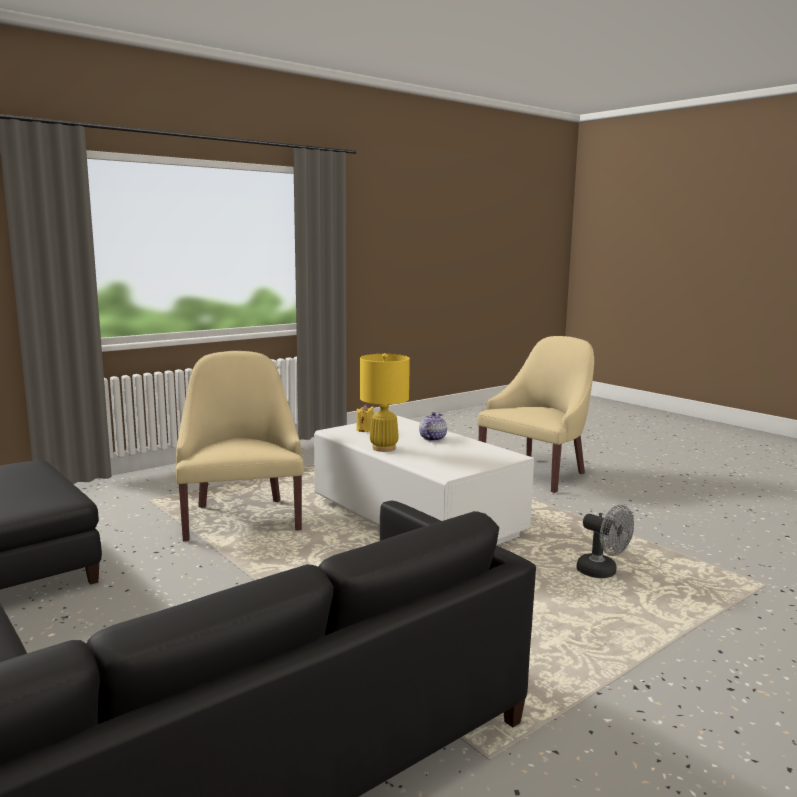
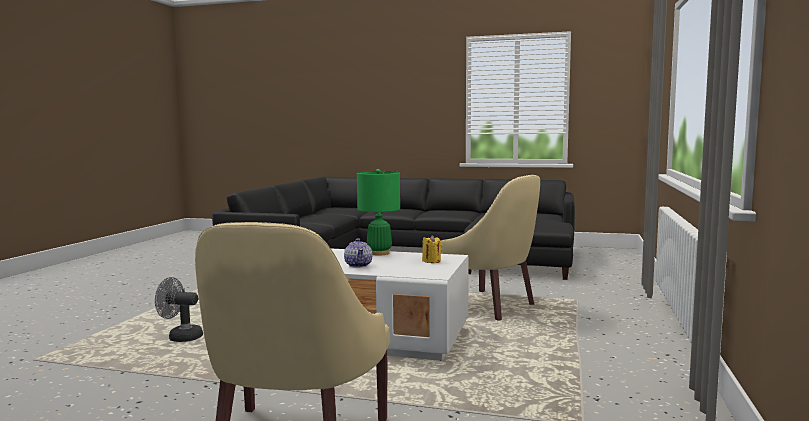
camera: 145 degrees right, 5 degrees down
(384, 448) = (379, 253): yellow table lamp -> green table lamp

